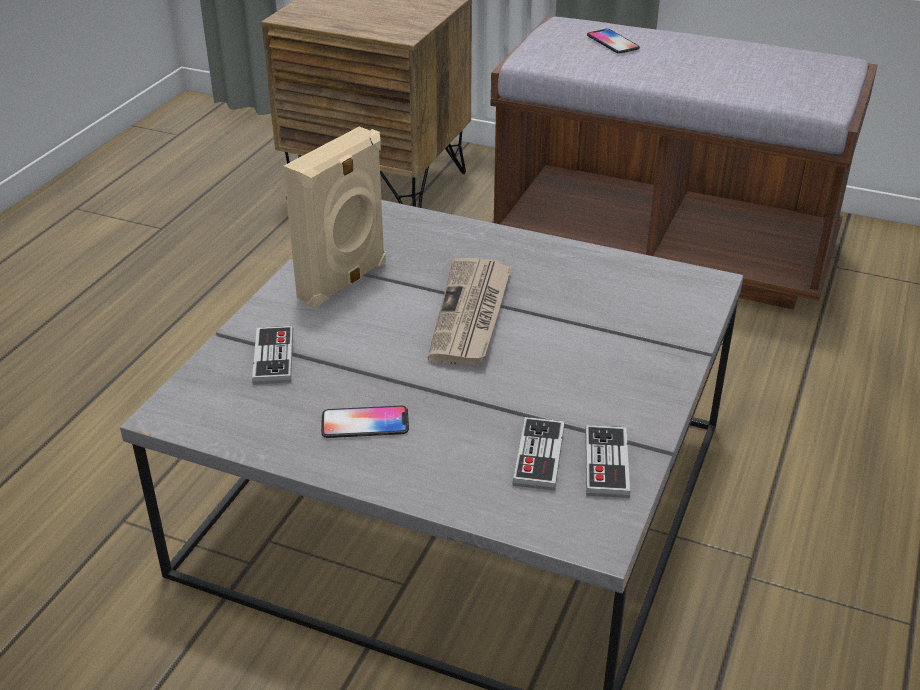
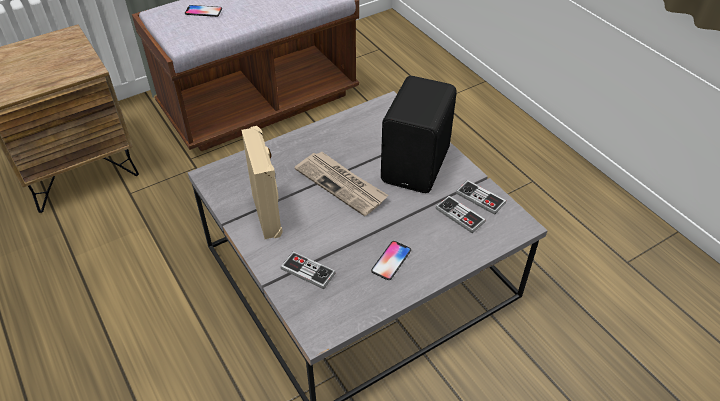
camera: 55 degrees left, 10 degrees up
(600, 367) = (418, 165): none -> black speaker

